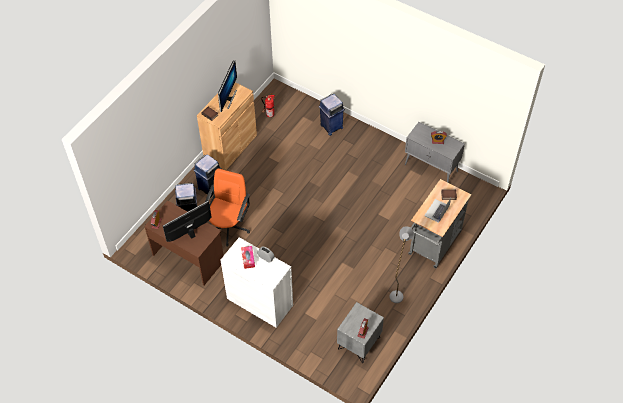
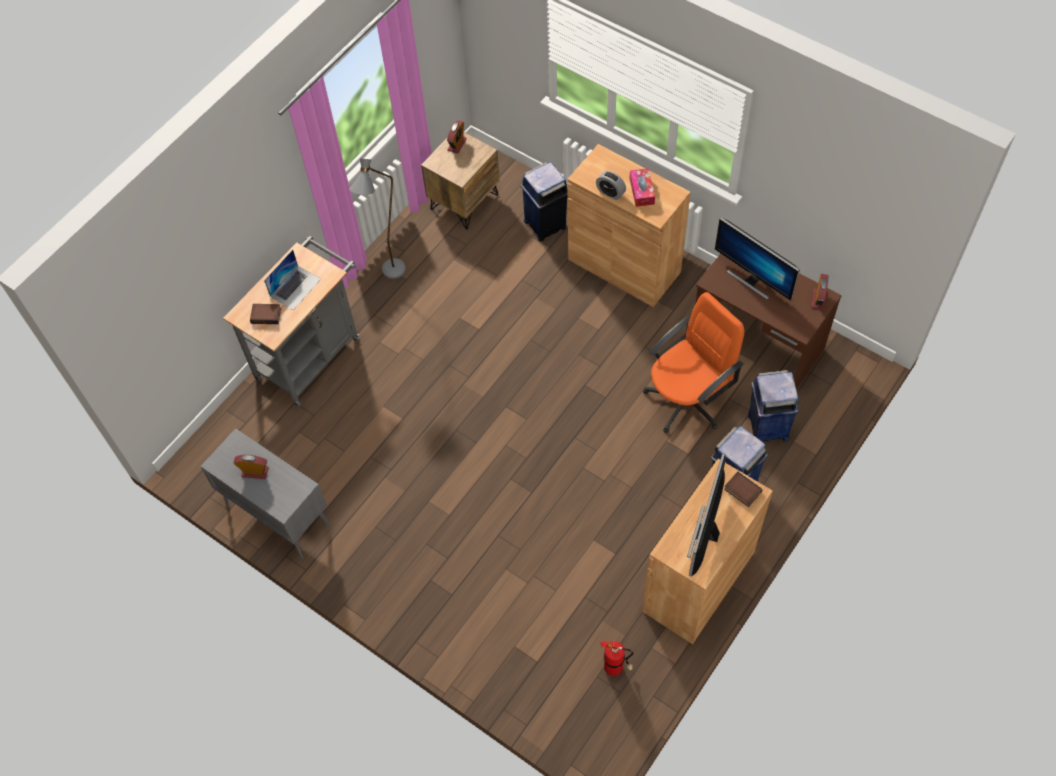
camera: 175 degrees left, 5 degrees up
(190, 233) = (752, 280): monitor -> monitor turned 75 degrees clockwise
(229, 227) = (687, 400): orange office chair -> orange office chair turned 150 degrees counterclockwise
(260, 302) = (624, 266): white cabinet -> brown cabinet
(331, 127) = (475, 629): blue trash can -> blue trash can (546, 224)
(359, 343) = (464, 201): grey nightstand -> brown nightstand

